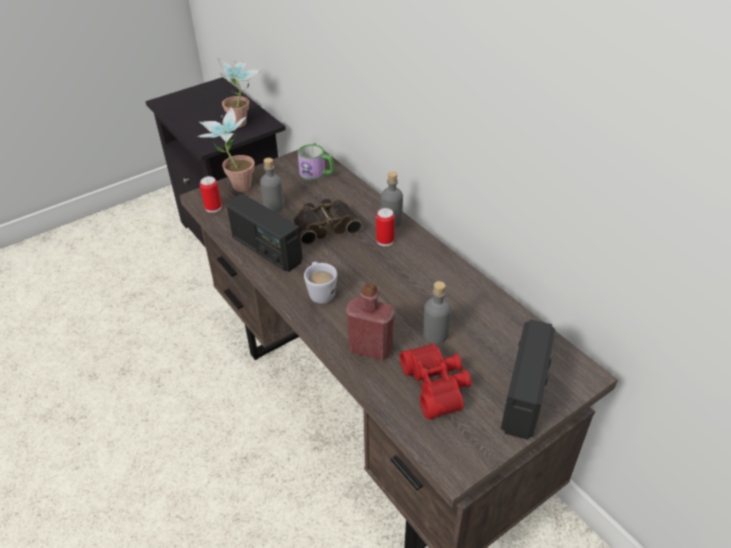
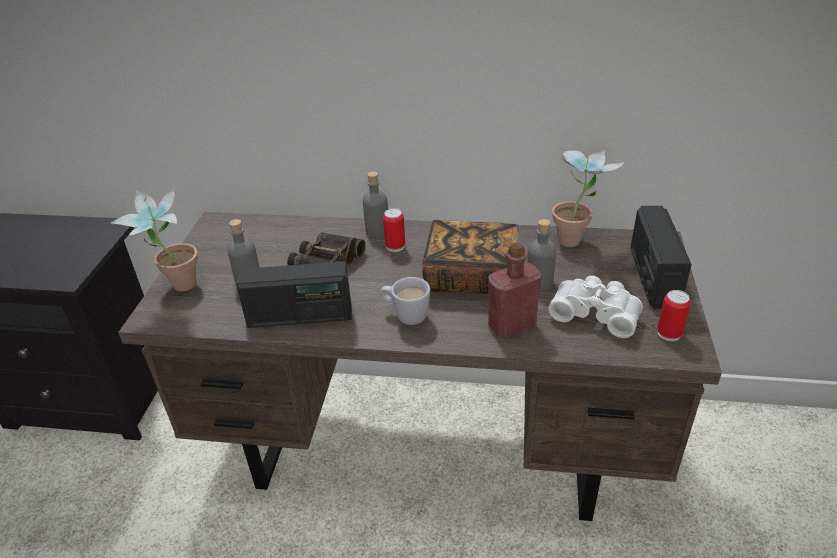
camera: 45 degrees left, 5 degrees down
(213, 207) = (181, 318): can -> can (669, 333)
(243, 125) = (83, 240): potted plant -> potted plant (576, 239)
(317, 174) = (249, 233): mug -> none
(398, 296) = (471, 276): none -> book
(437, 385) = (595, 313): red binoculars -> white binoculars
(525, 395) = (652, 277): radio -> radio turned 150 degrees counterclockwise

